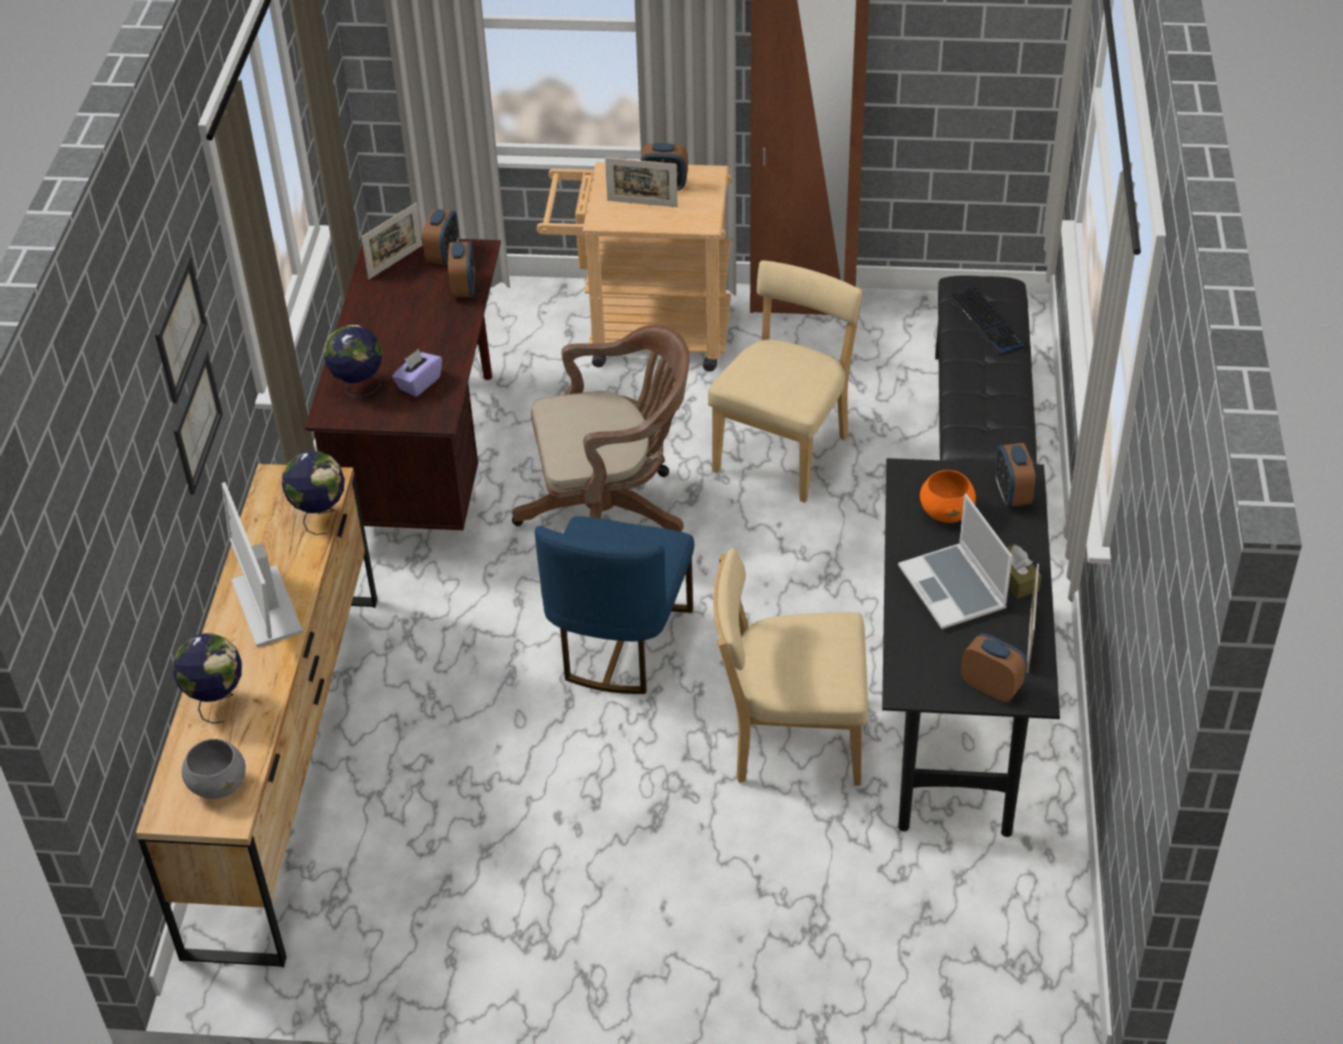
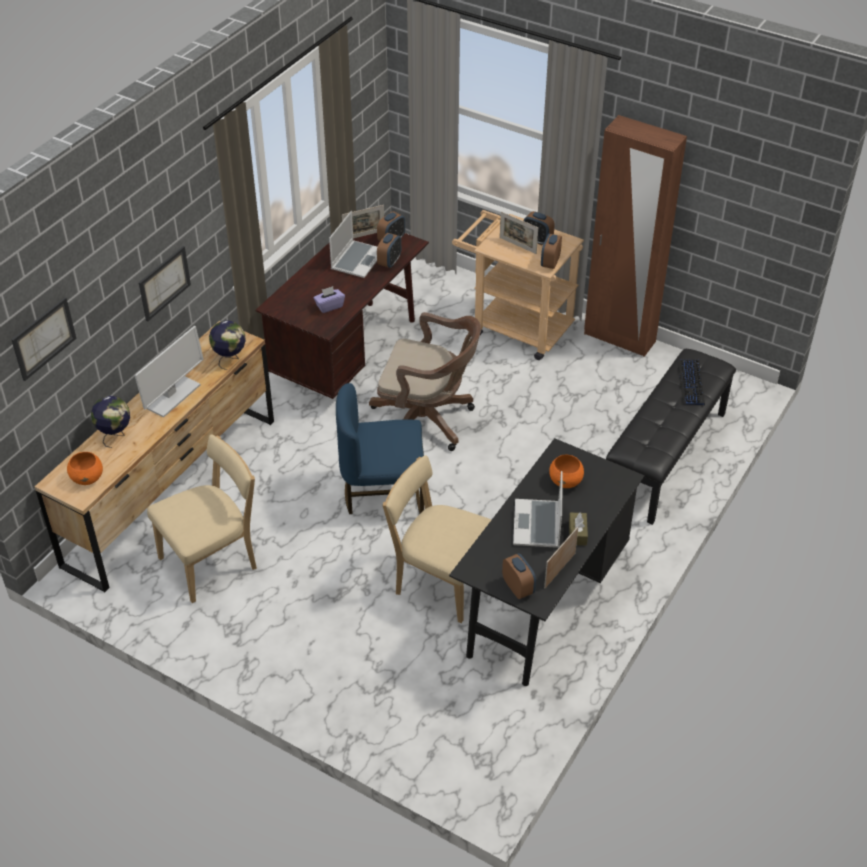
camera: 25 degrees right, 0 degrees up
(179, 329) = (160, 228): picture -> picture (43, 338)
(218, 784) = (87, 478): grey bowl -> orange bowl
(266, 606) = (171, 396): monitor -> monitor turned 150 degrees counterclockwise
(358, 388) = (297, 298): globe -> none
(412, 301) = (357, 260): none -> laptop
(619, 643) = (384, 493): blue chair -> blue chair turned 45 degrees clockwise
(785, 450) = (549, 420): beige chair -> beige chair (212, 562)
(1012, 495) = (611, 485): alarm clock -> alarm clock (550, 263)

